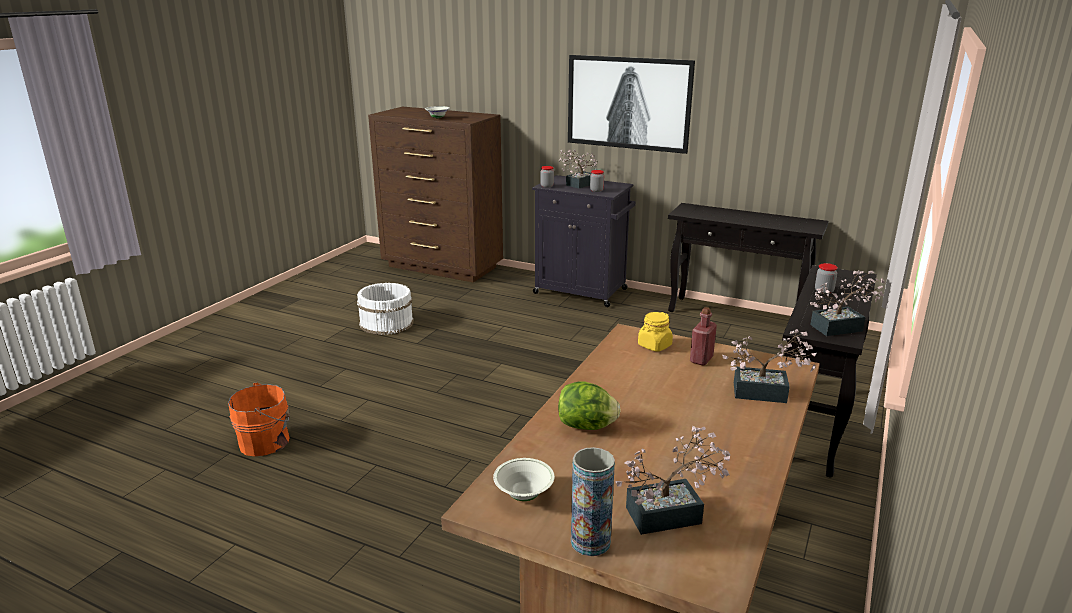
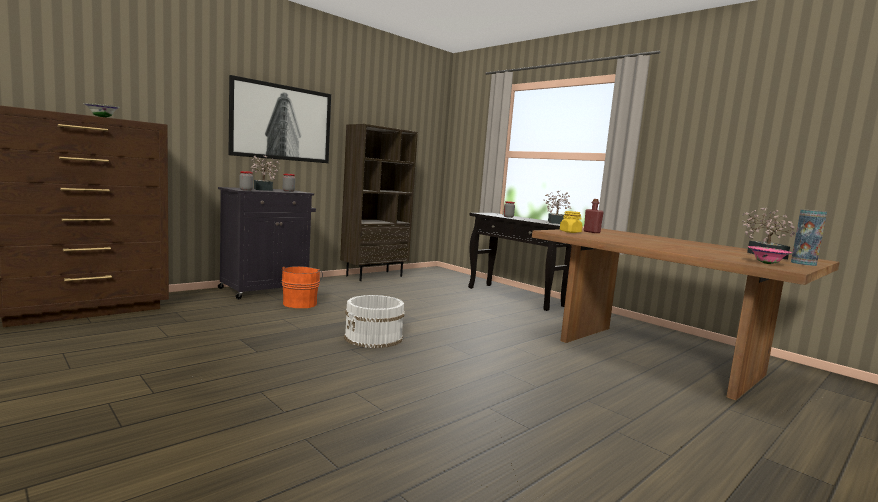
camera: 70 degrees left, 15 degrees down
(267, 441) = (393, 462): orange bucket -> orange bucket (300, 303)
(386, 323) = (176, 355): white bucket -> white bucket (374, 338)
(524, 495) = (766, 263): white bowl -> pink bowl
(586, 426) = (678, 249): lettuce -> none
(737, 315) = (374, 276): black console table -> brown bookcase
(766, 393) = (633, 234): potted plant -> none

